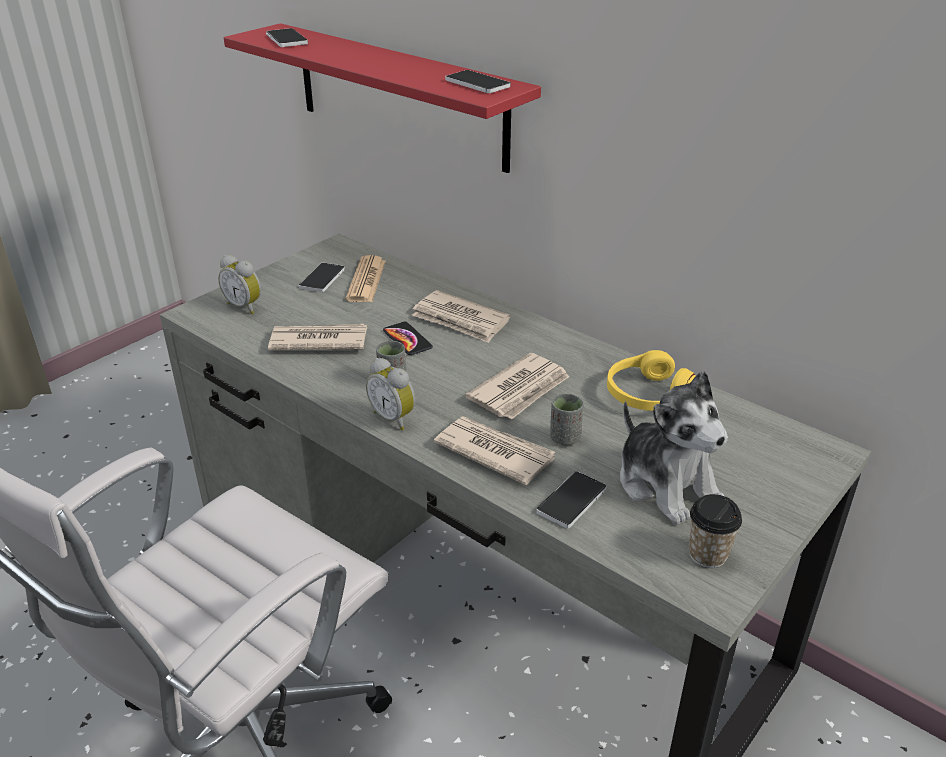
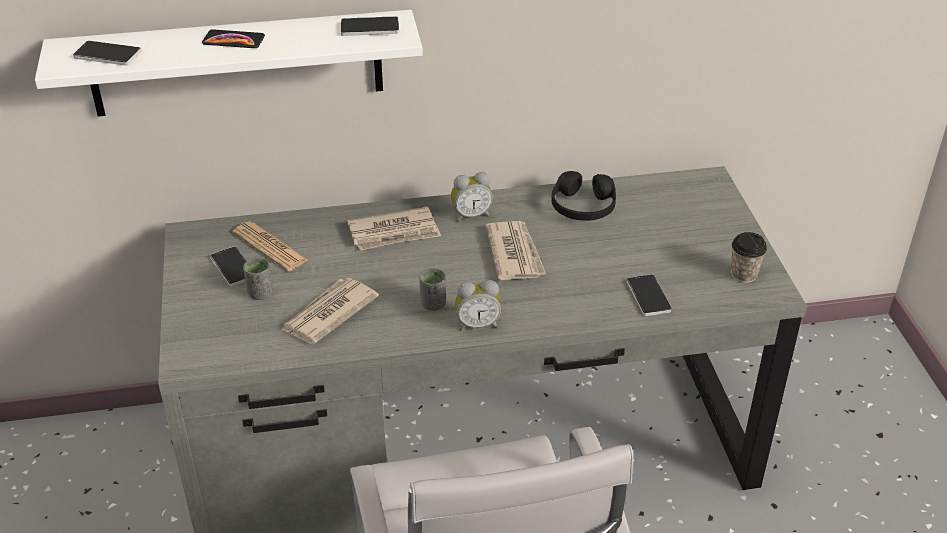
camera: 50 degrees left, 5 degrees up
(245, 306) = (218, 328): alarm clock -> alarm clock (471, 215)
(399, 96) = (237, 63): red shelf -> white shelf
(407, 339) = (386, 269): phone -> phone (233, 40)
(494, 452) = (567, 301): newspaper -> none
(565, 438) = (587, 264): grey cup -> grey cup (260, 293)
(647, 394) = (583, 207): yellow headphones -> black headphones
(666, 484) = (673, 253): plush toy -> none

